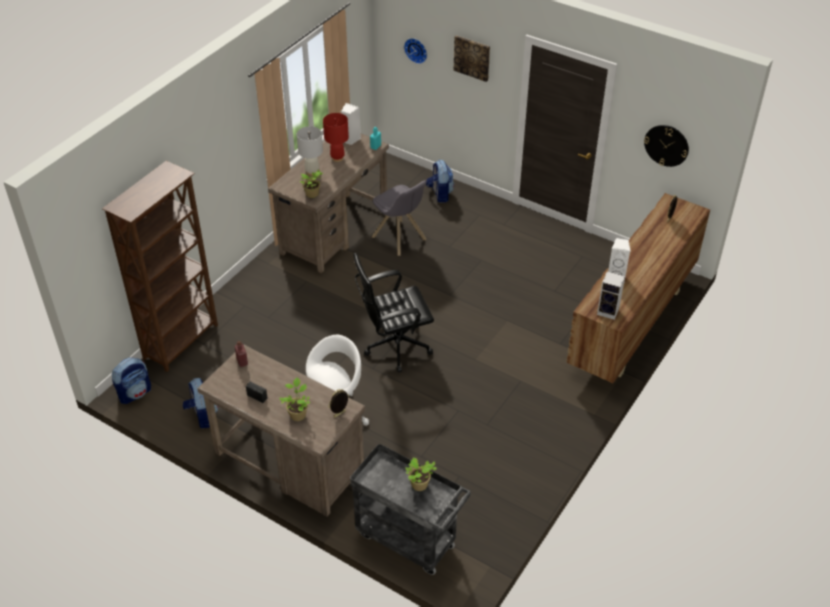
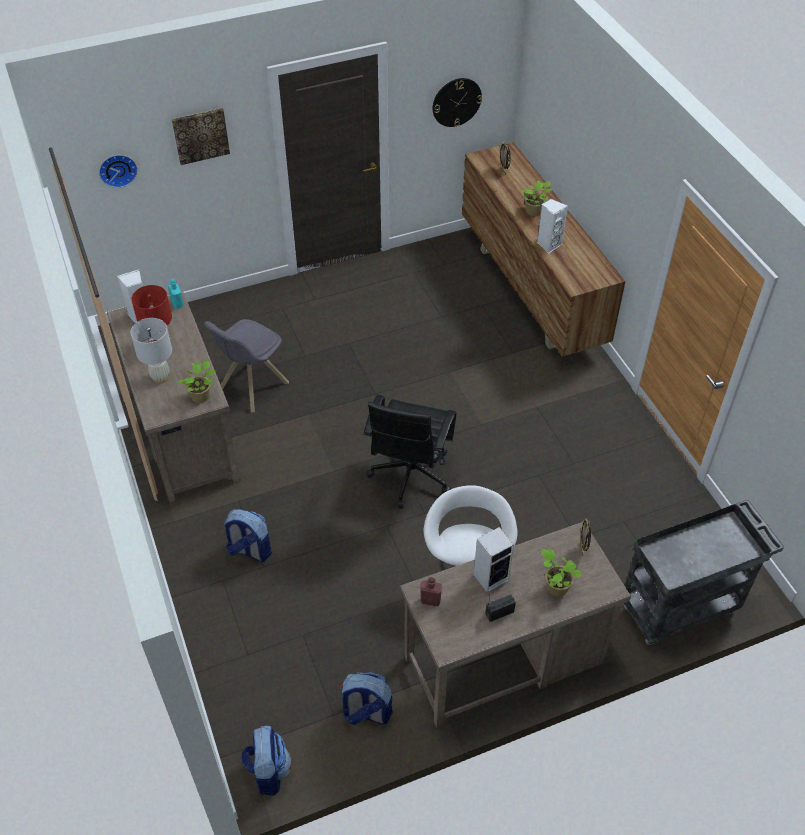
camera: 55 degrees left, 5 degrees up
(182, 342) = (224, 675): brown bookcase -> none
(399, 238) = (252, 386): grey chair -> grey chair turned 135 degrees clockwise
(419, 486) = (705, 539): potted plant -> potted plant (534, 212)
(440, 194) = (219, 319): backpack -> backpack (249, 550)
(609, 311) = (591, 274): speaker -> speaker (491, 576)

